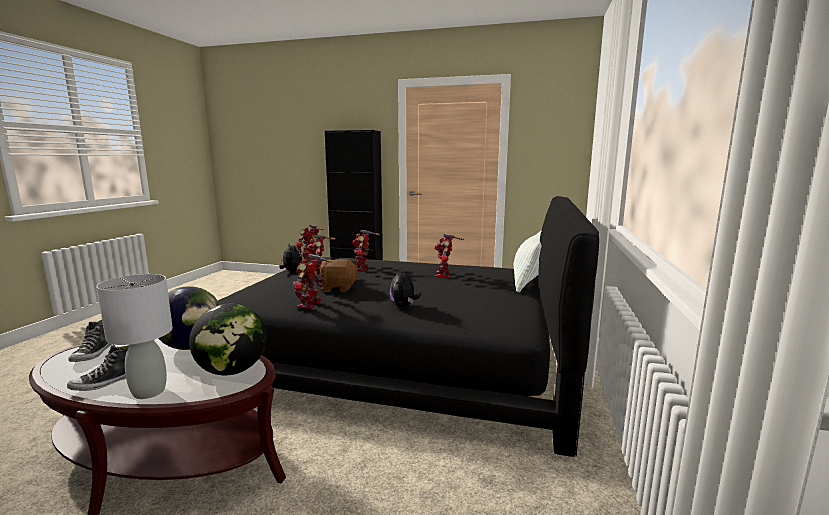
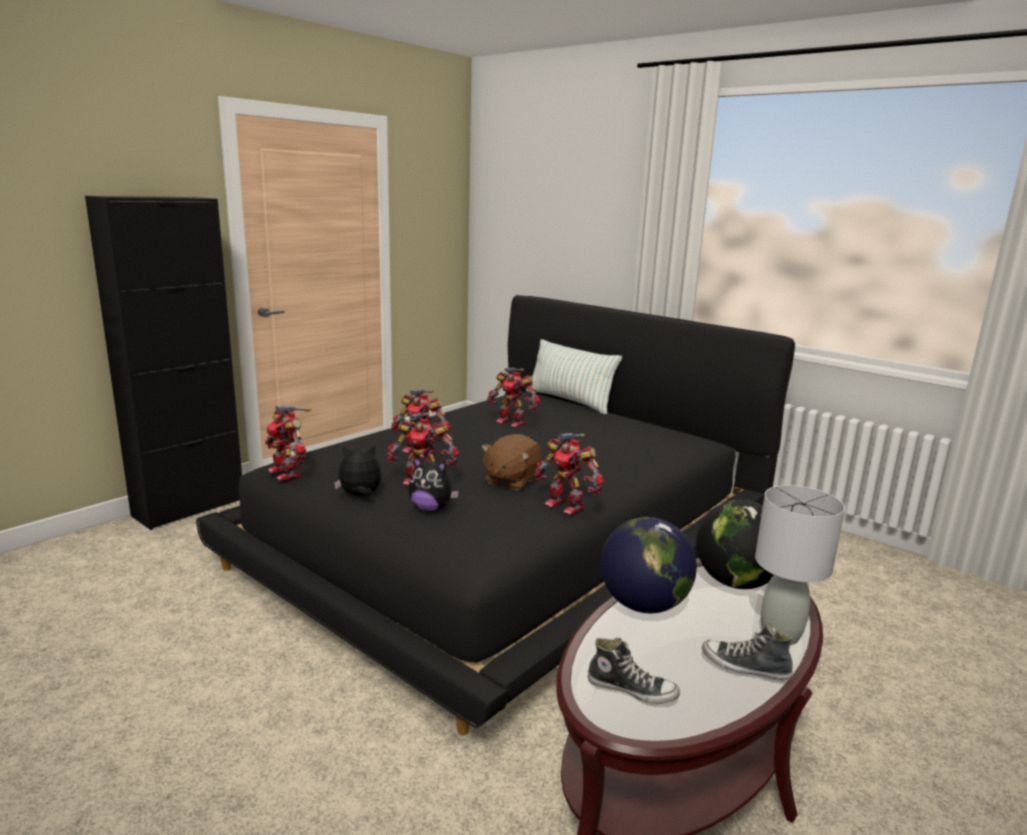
camera: 65 degrees left, 5 degrees up
(106, 382) = (744, 667): shoe -> shoe turned 135 degrees clockwise
(404, 306) = (617, 463): plush toy -> plush toy (431, 509)

